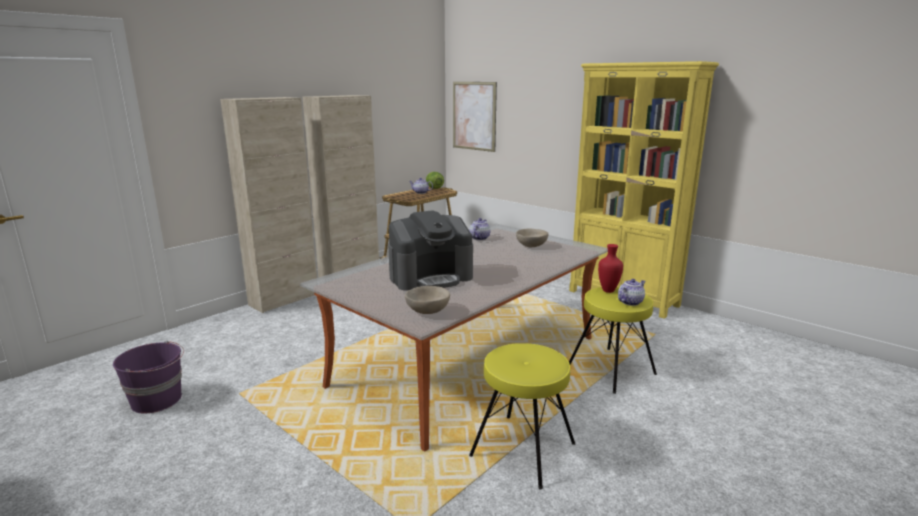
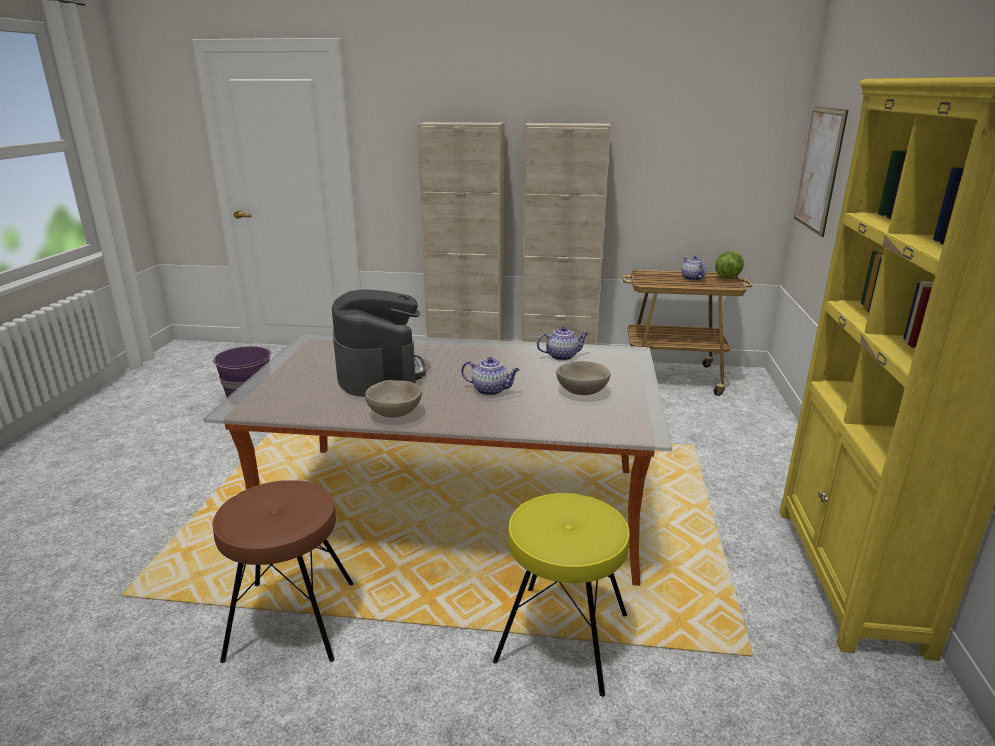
camera: 55 degrees right, 5 degrees up
(428, 311) = (273, 401): beige bowl -> beige bowl (395, 413)
(431, 277) = (379, 373): coffee machine -> coffee machine turned 135 degrees counterclockwise
(523, 450) = (291, 620): yellow stool -> brown stool
(608, 291) = (579, 508): red vase -> none
(630, 302) = (556, 539): teapot -> teapot (491, 390)

